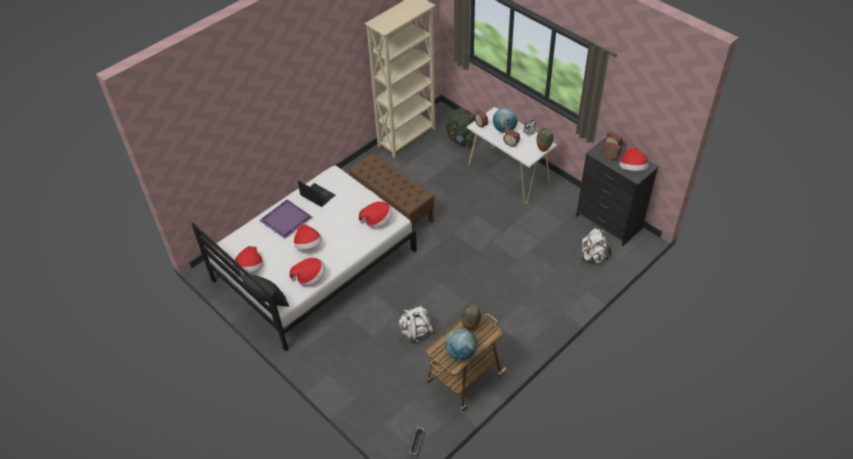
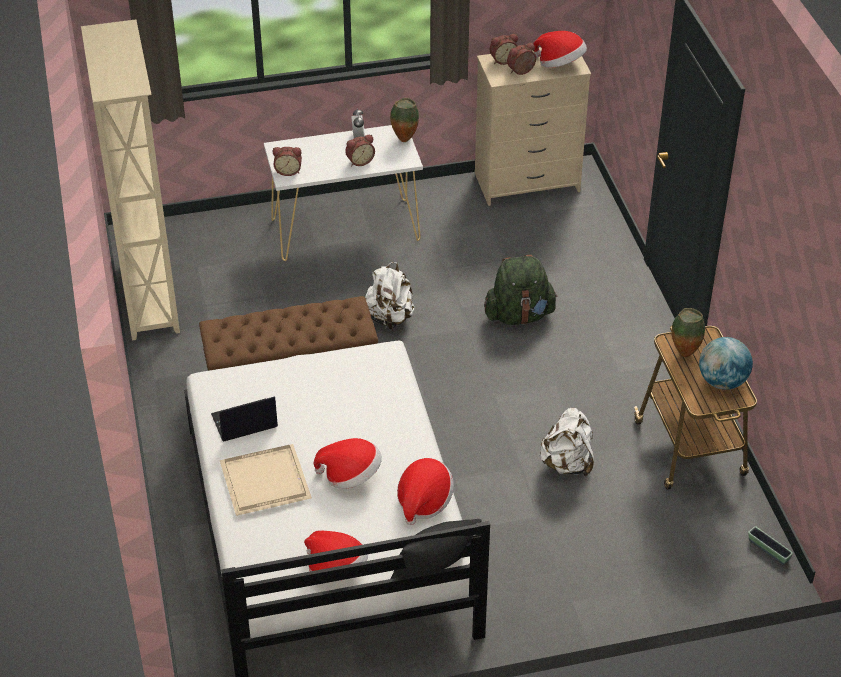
camera: 60 degrees left, 5 degrees down
(286, 220) = (267, 482): purple tray -> beige tray
(377, 220) = (370, 373): hat -> none
(461, 140) = (221, 243): green backpack -> green backpack (519, 315)
(504, 129) = (323, 154): globe -> none
(593, 257) = (575, 226): white backpack -> white backpack (390, 318)
(608, 222) = (527, 183): black dresser -> beige dresser

